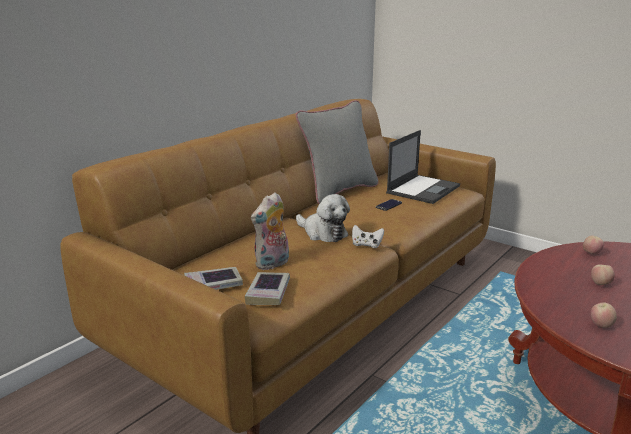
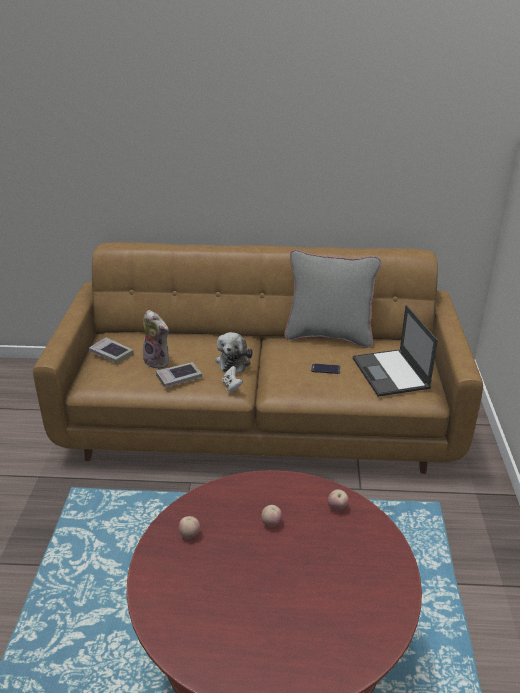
camera: 55 degrees right, 10 degrees up
(268, 292) = (118, 376): book -> book (179, 378)
(272, 264) = (158, 361): plush toy -> plush toy turned 150 degrees counterclockwise
(423, 189) = (391, 373): laptop -> laptop turned 75 degrees clockwise

